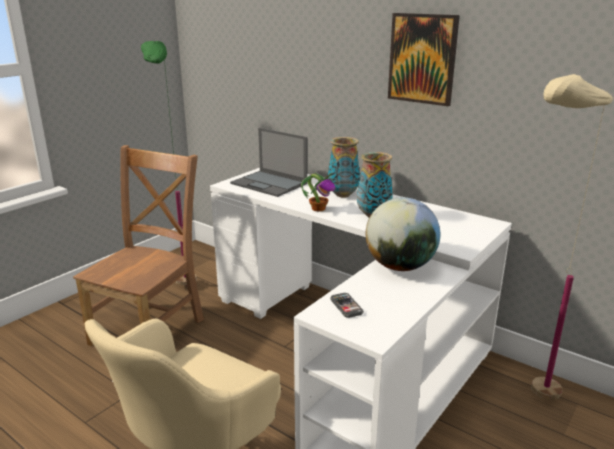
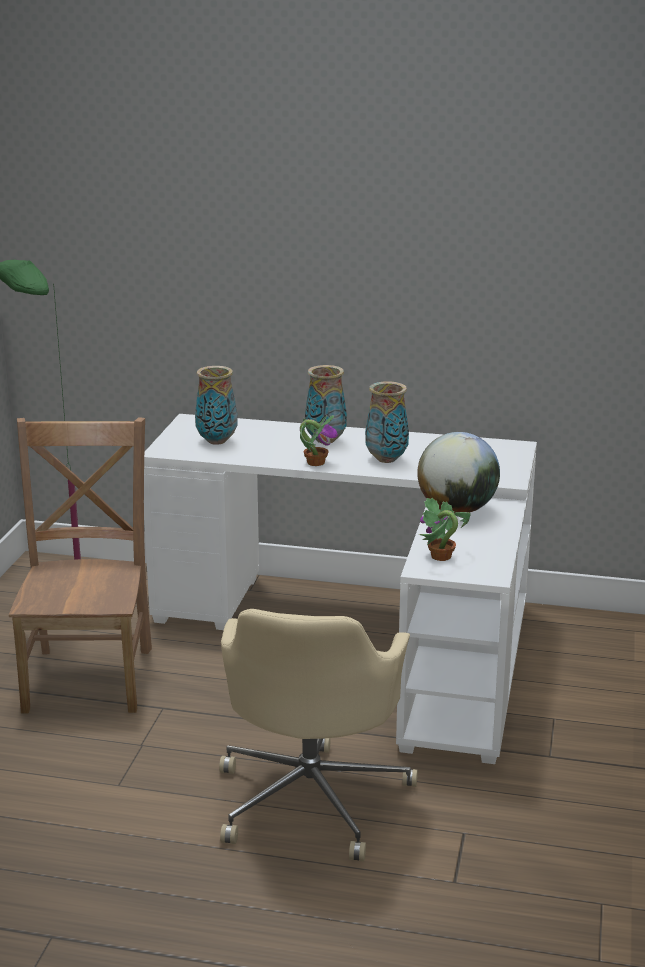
camera: 25 degrees left, 0 degrees up
(269, 184) = (217, 441): laptop -> vase
(346, 306) = (441, 557): phone -> potted plant
(422, 59) = (410, 262): picture -> none
(525, 403) = (585, 643): beige floor lamp -> none

